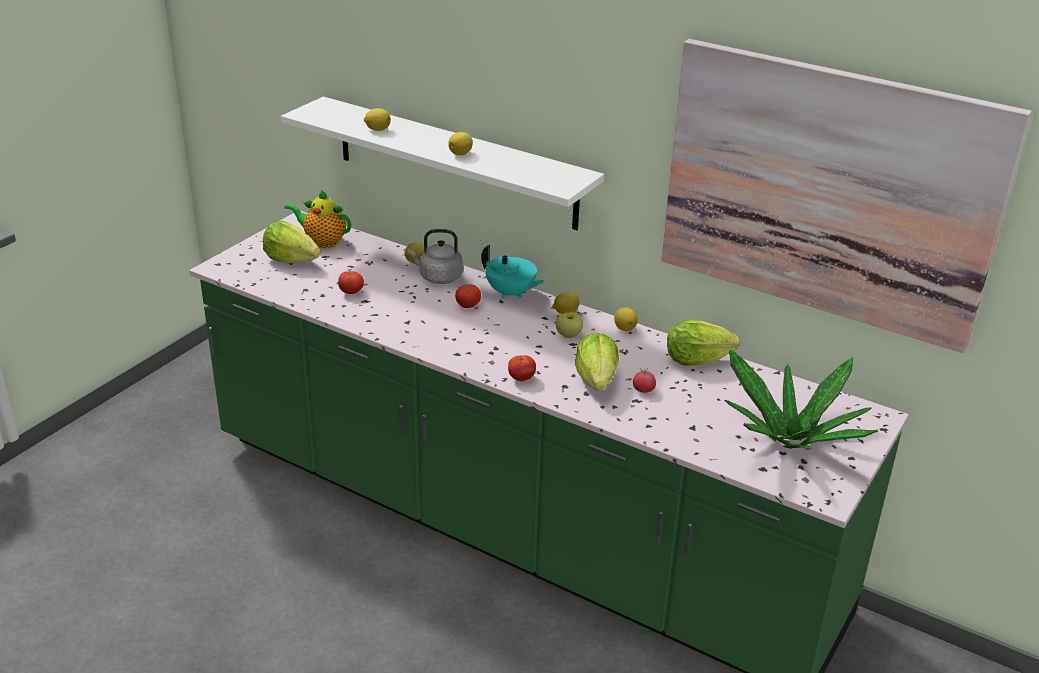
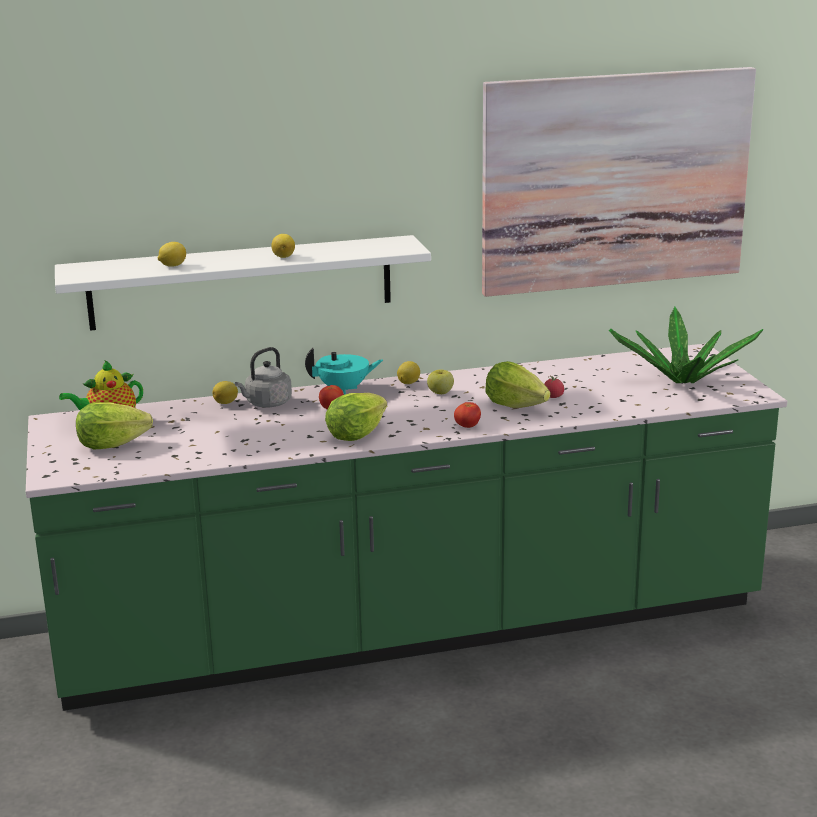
camera: 45 degrees left, 10 degrees down
(351, 292) = (219, 440): tomato -> none
(624, 328) = (466, 374): lemon -> none
(696, 360) = (546, 369): lettuce -> lettuce (356, 435)

